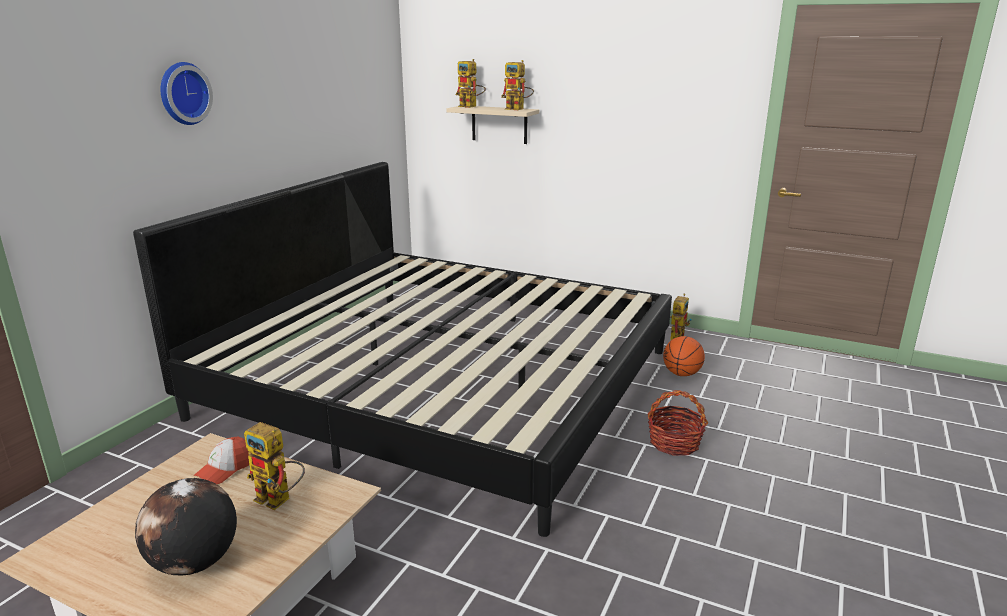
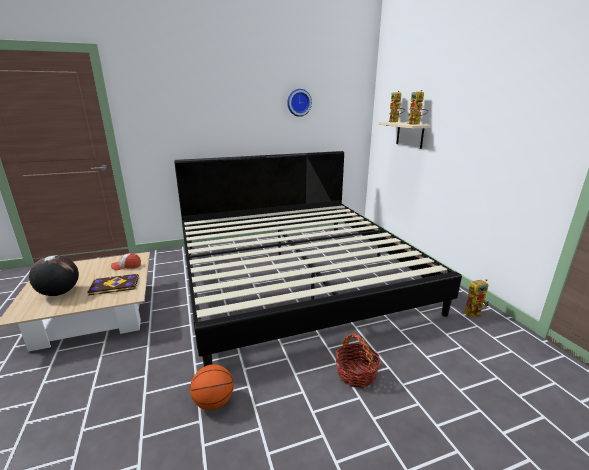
camera: 45 degrees right, 0 degrees up
(182, 93) = (212, 101): wall clock -> wall clock (298, 102)
(280, 500) = (114, 286): toy robot -> book
(681, 374) = (438, 336): basketball -> basketball (213, 402)

